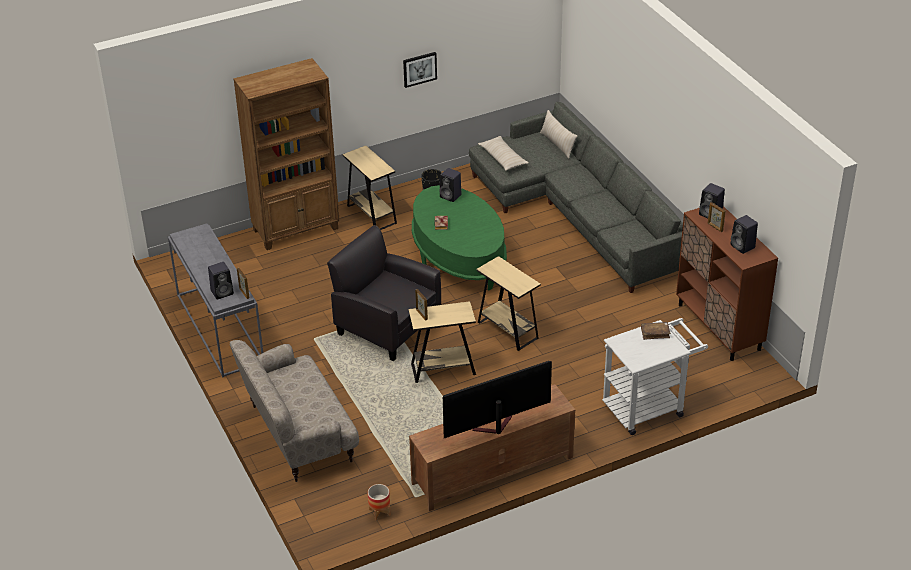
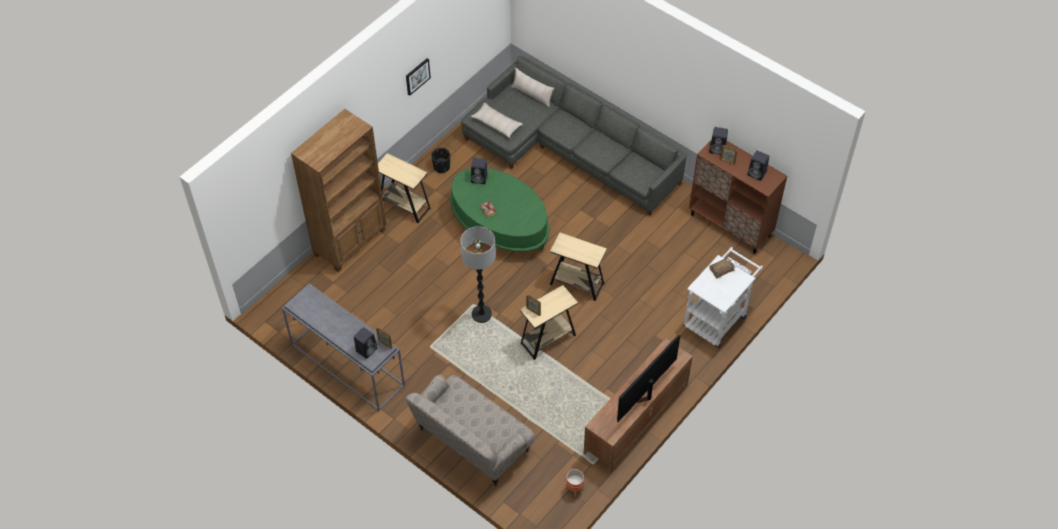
camera: 25 degrees left, 15 degrees up
(387, 327) = (481, 314): black armchair -> floor lamp

